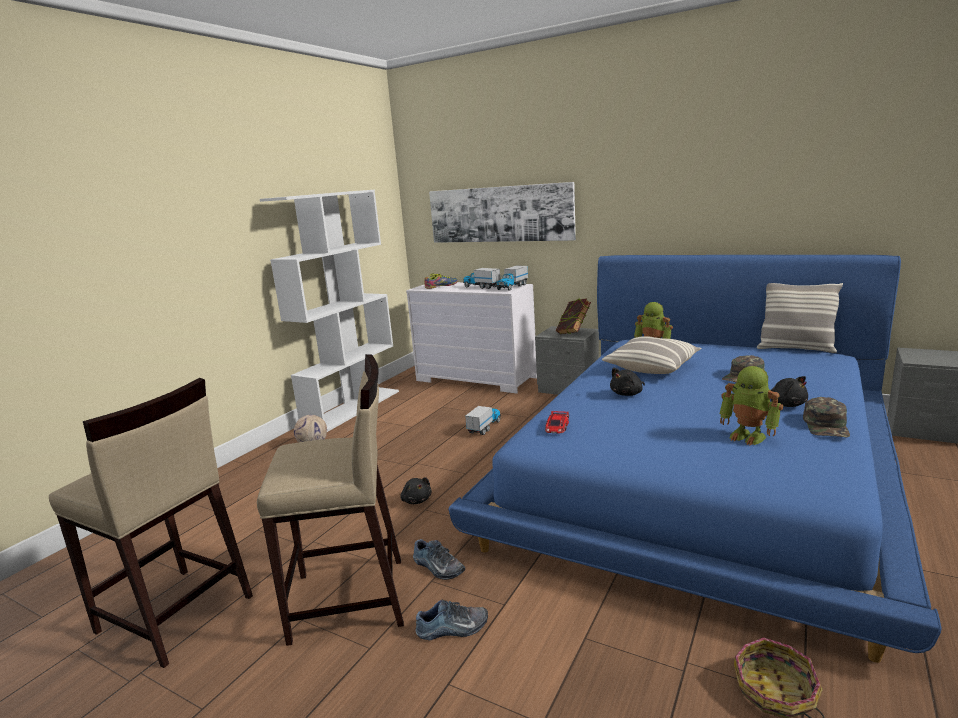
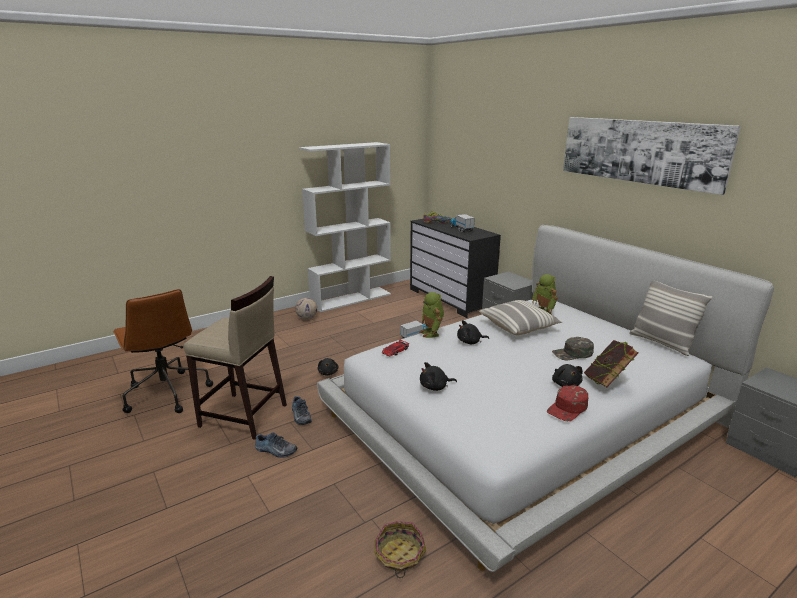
camera: 25 degrees right, 5 degrees up
(175, 615) = (166, 393): beige stool -> brown office chair
(476, 379) = (451, 298): white dresser -> black dresser
(499, 214) = (486, 173): picture -> picture (640, 151)
(512, 287) = (481, 234): toy truck -> none
(573, 333) = (514, 282): book -> book (607, 382)
(665, 449) = (435, 387): none -> black plush toy
(698, 471) = (524, 415): blue bed -> white bed
(748, 436) = (500, 397): toy robot -> toy robot (432, 333)
(826, 425) = (568, 408): green cap -> red cap

